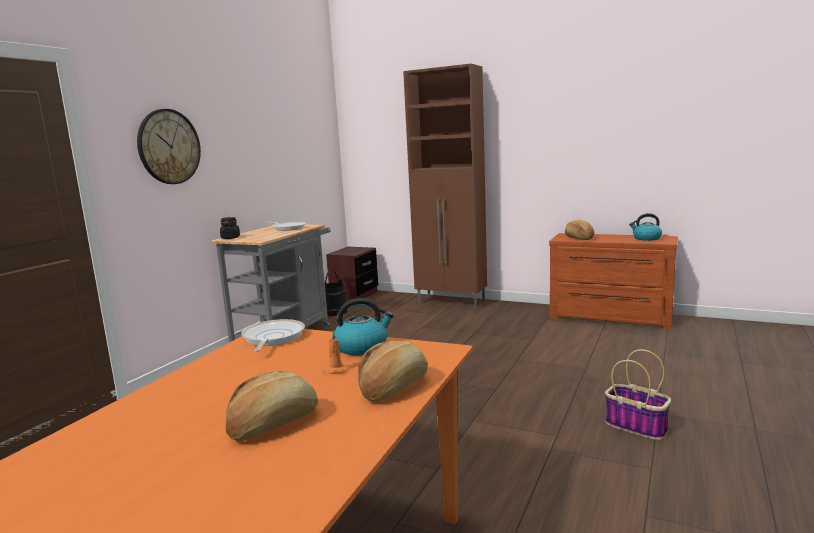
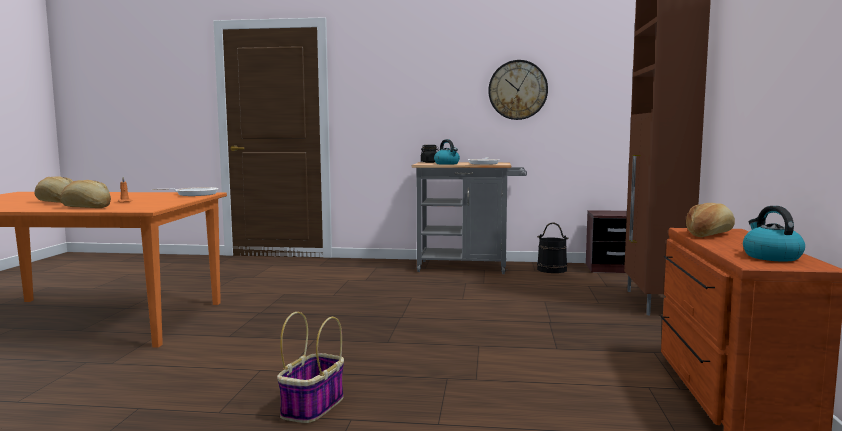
camera: 70 degrees right, 5 degrees down
(169, 147) = (395, 82): wall clock -> wall clock (517, 90)
(362, 347) = (164, 202): kettle -> kettle (447, 164)

